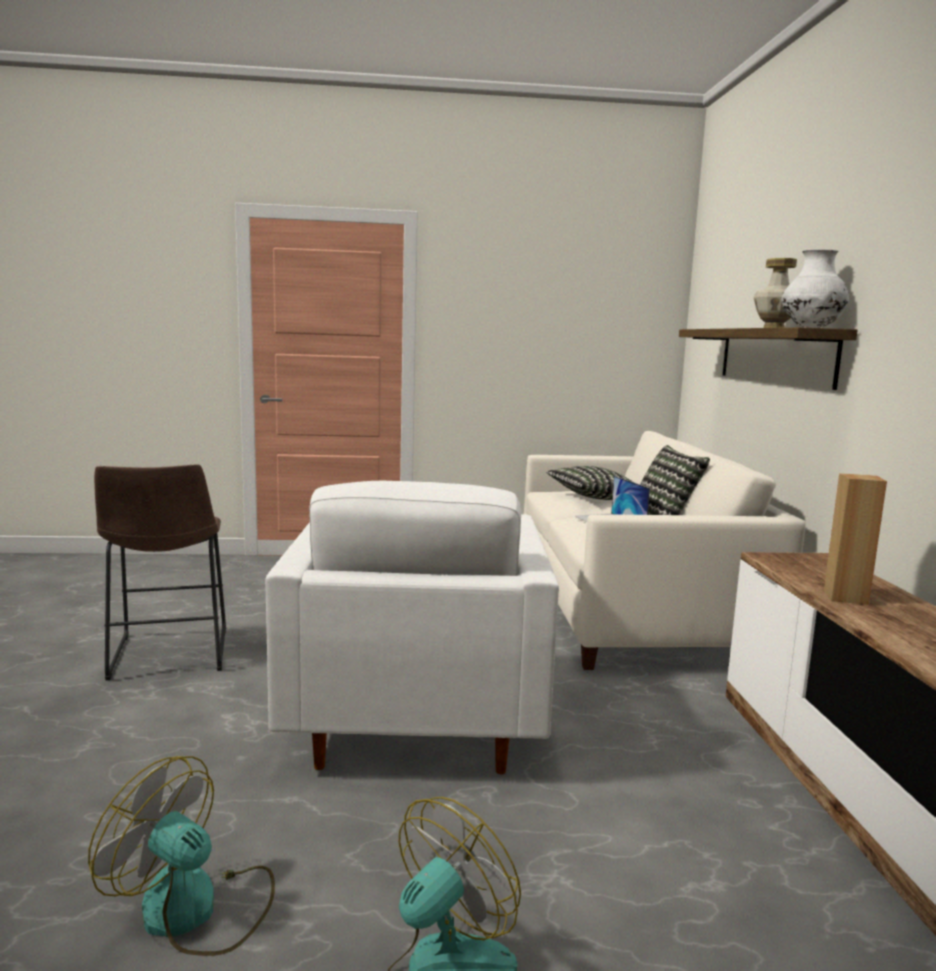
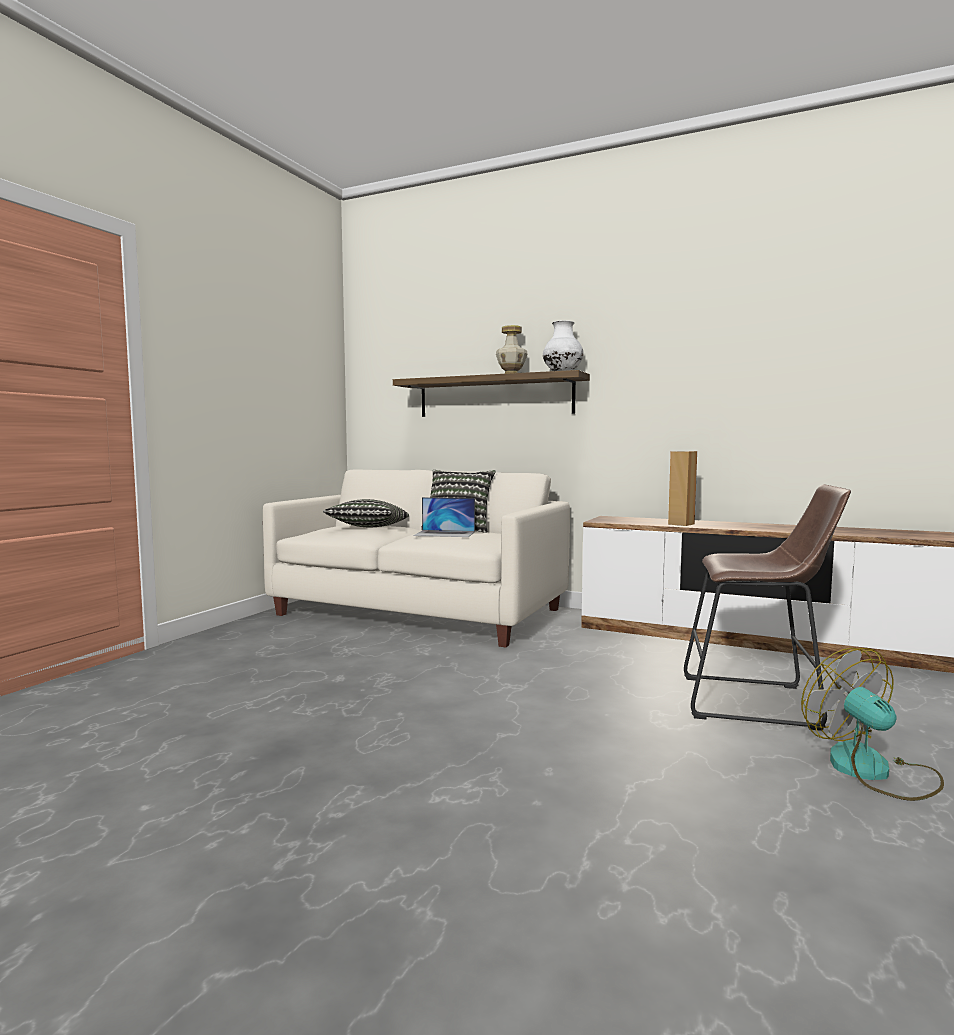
camera: 60 degrees left, 5 degrees down
(168, 656) = (208, 820): brown stool -> brown stool (758, 703)
(195, 909) = (790, 856): fan -> none
(415, 715) = (523, 712): white armchair -> none

